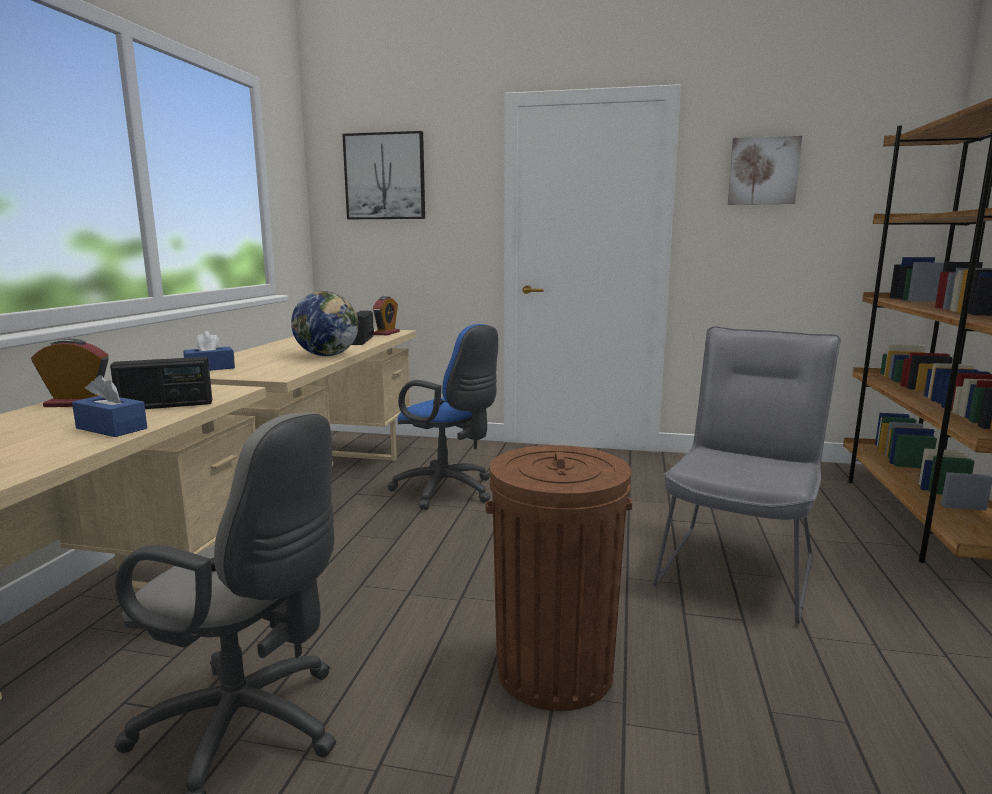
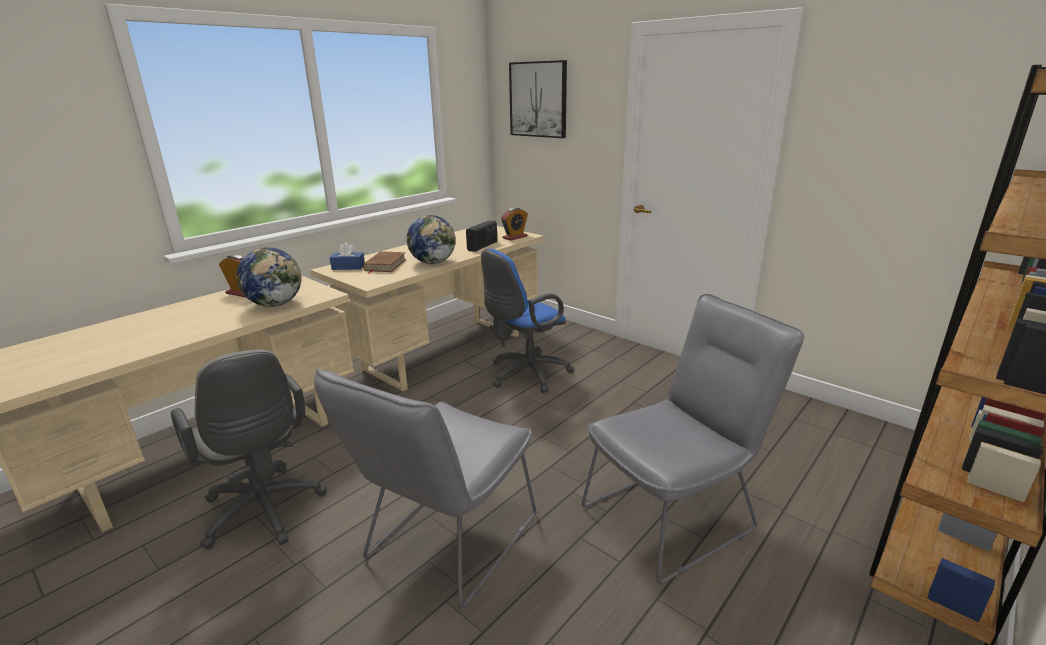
camera: 30 degrees right, 10 degrees up
(111, 428) = (226, 321): blue tissue box -> none
(166, 405) = (275, 304): radio -> globe
(263, 362) = (385, 265): none -> brown book
(448, 491) = (525, 375): blue office chair -> blue office chair turned 75 degrees clockwise
(554, 670) = (445, 544): brown trash can -> grey chair
(763, 171) = (886, 107): picture -> none

